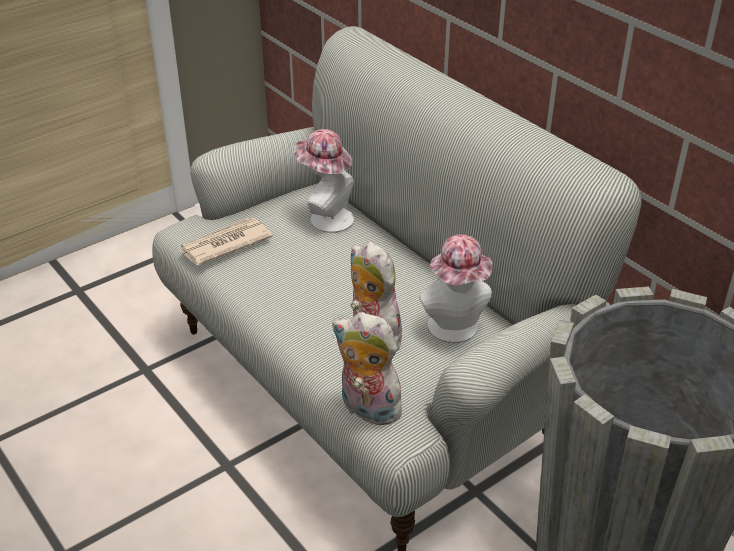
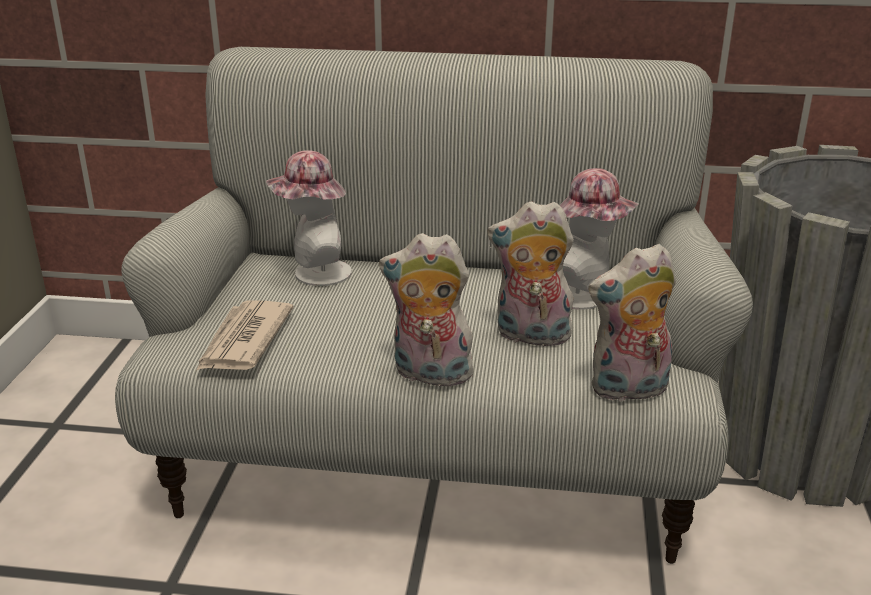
camera: 45 degrees left, 10 degrees down
(279, 326) = (429, 375): none -> plush toy

